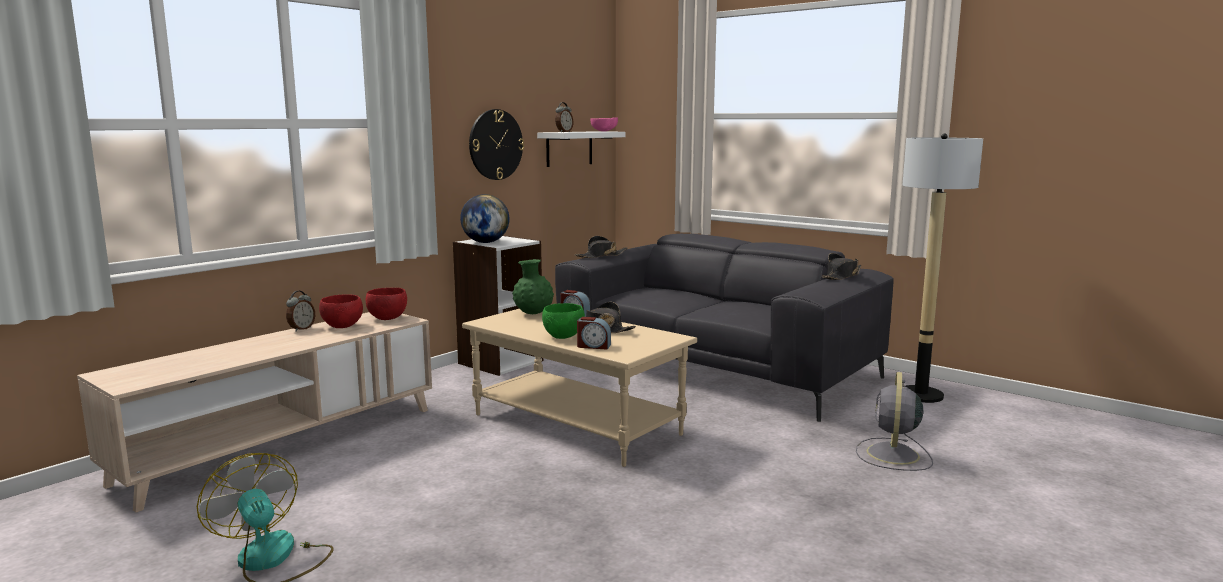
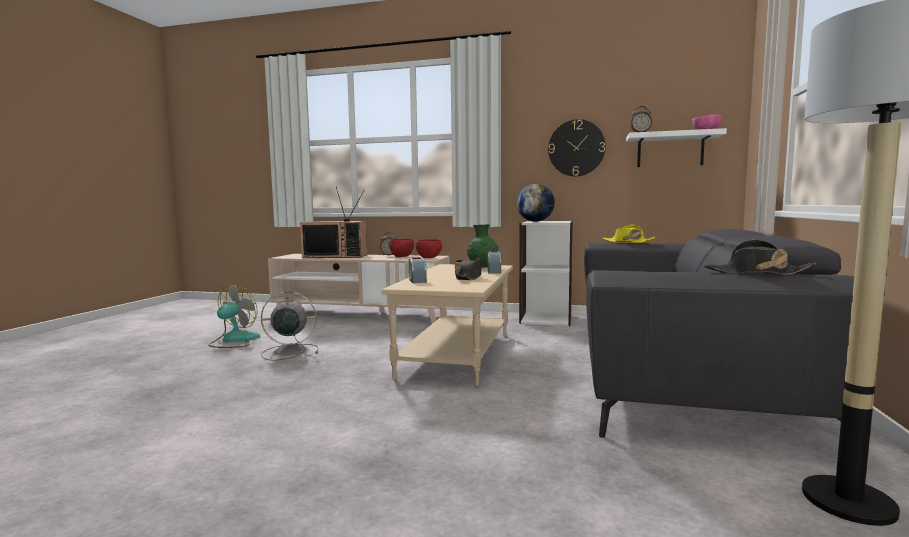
camera: 65 degrees right, 5 degrees down
(227, 353) = (336, 256): none -> television
(564, 337) = (432, 275): green bowl -> none
(601, 256) = (628, 242): black hat -> yellow hat
(893, 455) = (550, 493): grey fan -> grey fan (288, 352)

